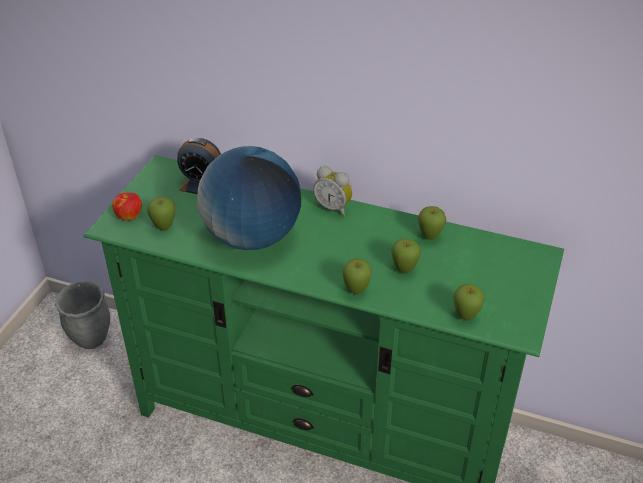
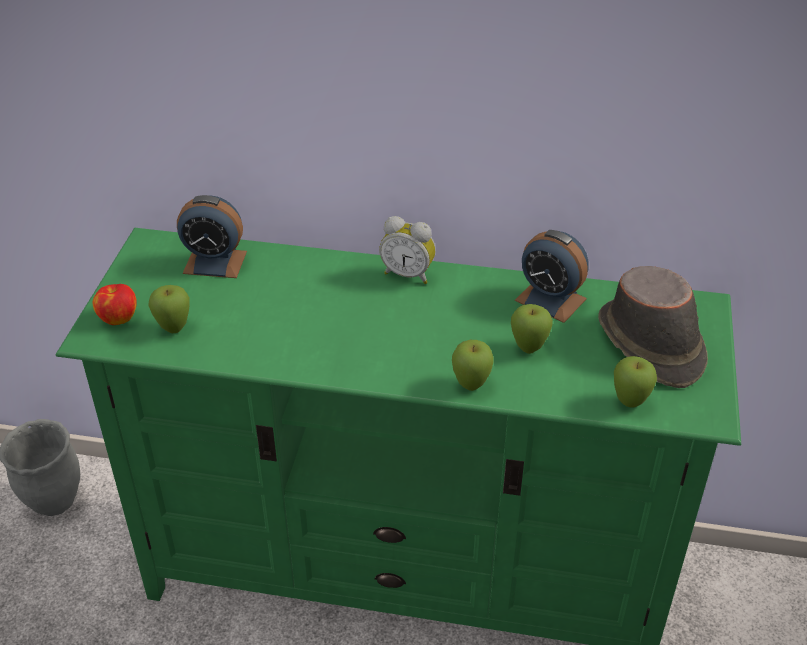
camera: 10 degrees left, 0 degrees up
(252, 237) = (304, 328): globe -> none
(430, 237) = (550, 299): apple -> alarm clock
(492, 278) = (650, 345): none -> brown hat

